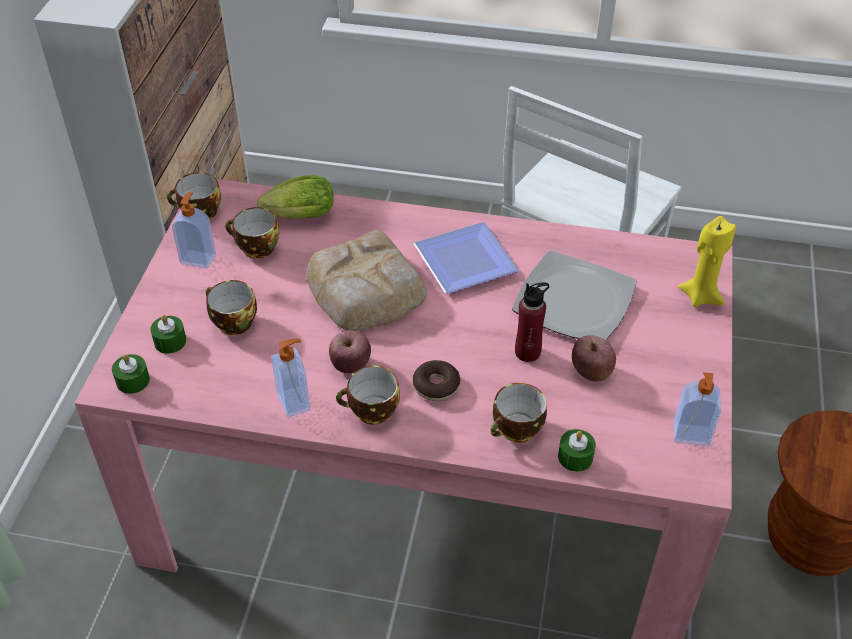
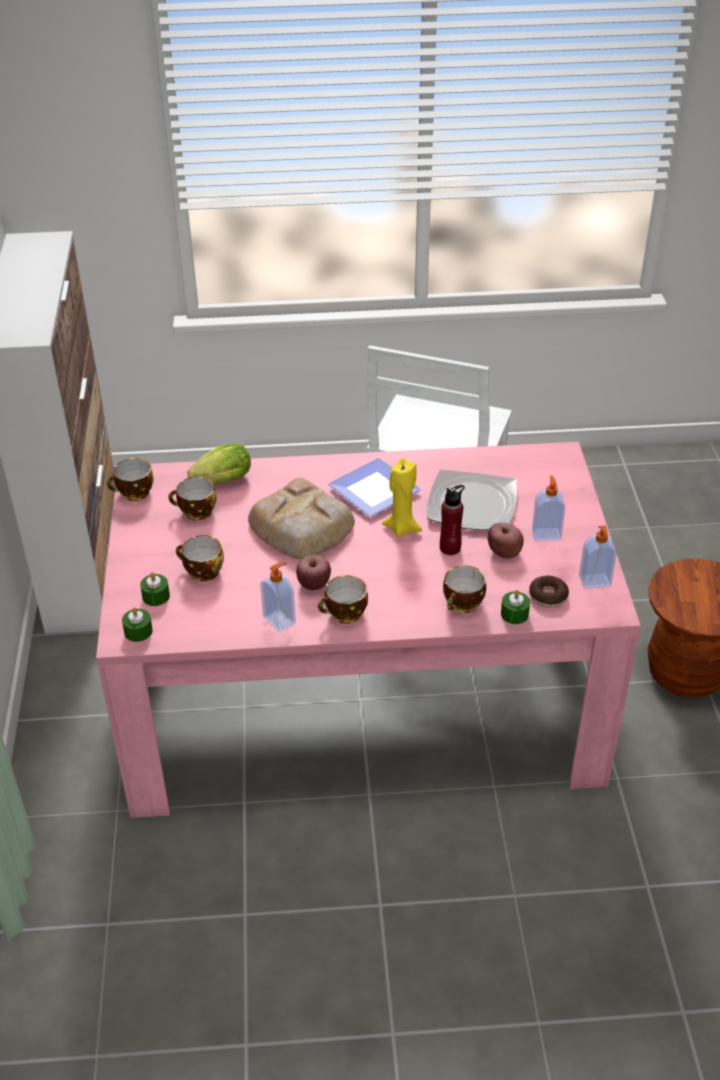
camera: 15 degrees left, 5 degrees down
(198, 258) = (150, 529): soap dispenser -> soap dispenser (546, 534)
(436, 386) = (388, 586): donut -> donut (548, 596)
(701, 296) = (567, 482): yellow candle -> yellow candle (402, 528)

